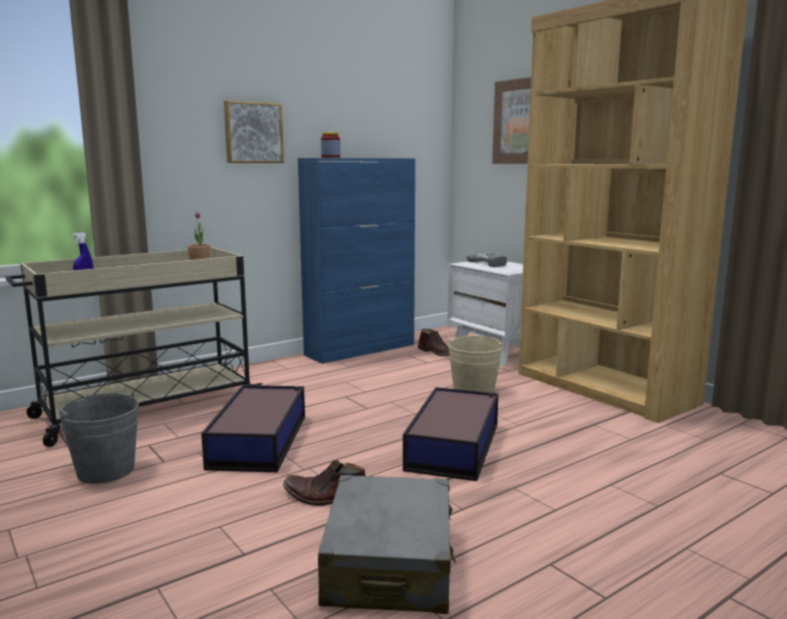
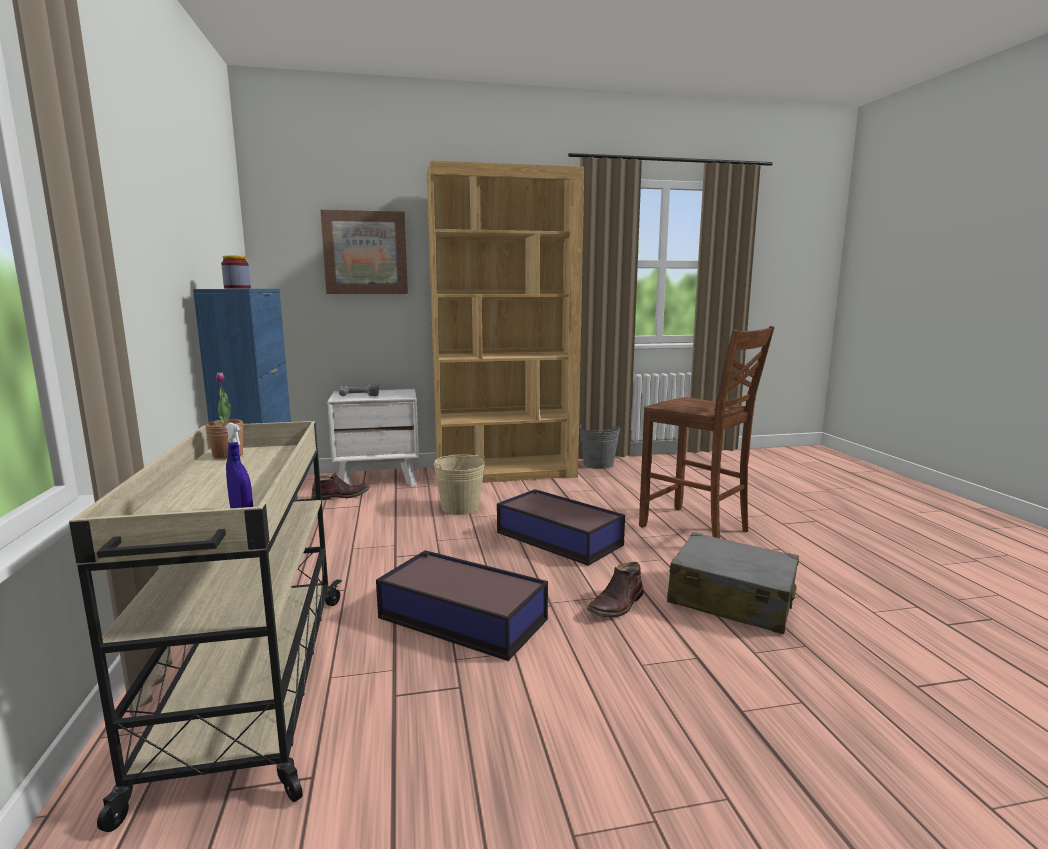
camera: 65 degrees left, 0 degrees up
(106, 471) = (448, 737): grey bucket -> grey bucket (598, 464)
(253, 133) = (156, 251): picture -> none
(590, 520) = (696, 529): none -> brown chair

